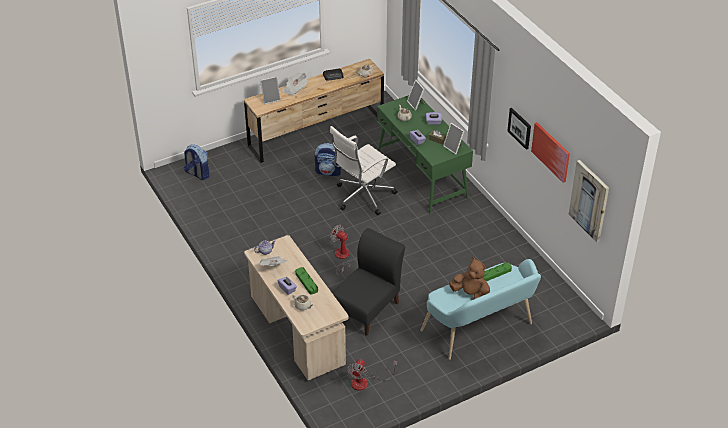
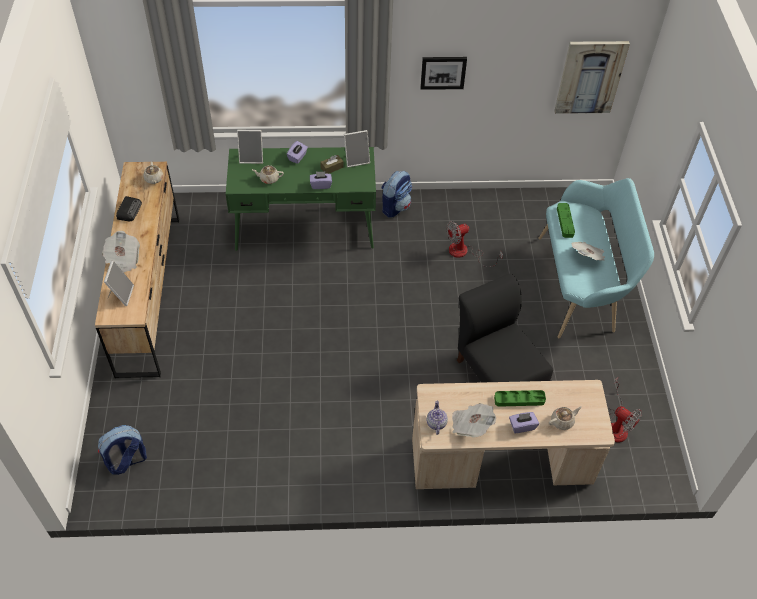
camera: 65 degrees left, 10 degrees up
(328, 172) = (233, 311): backpack -> backpack (395, 206)
(341, 257) = (398, 362): fan -> fan (464, 253)
(362, 196) = (303, 296): white office chair -> none
(470, 295) = (588, 257): brown plush toy -> newspaper
(551, 151) = (511, 64): picture -> none

